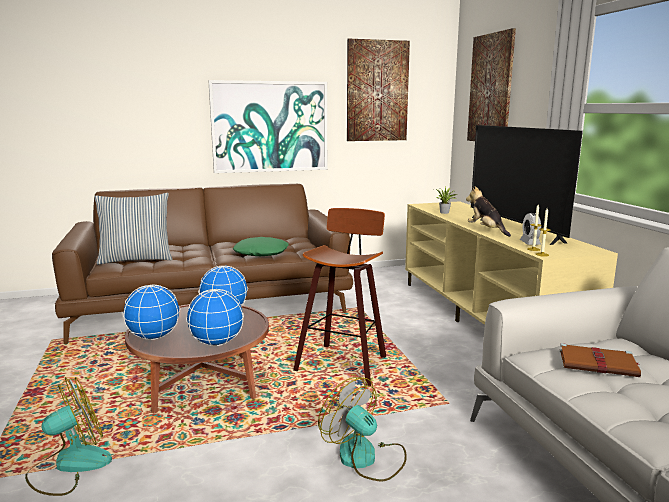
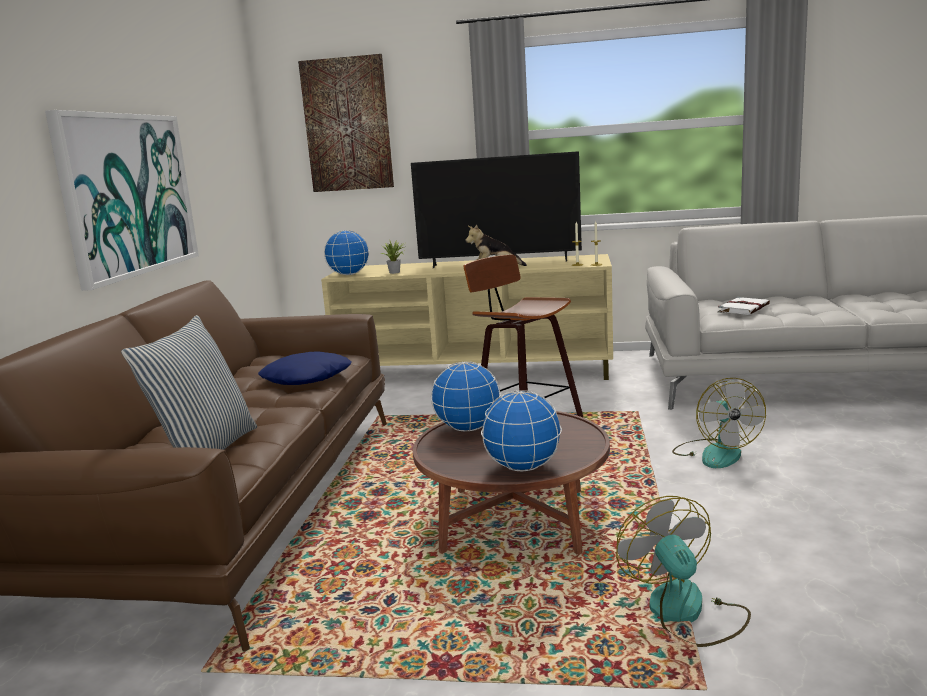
camera: 65 degrees left, 0 degrees up
(216, 343) = (574, 432): globe -> globe (348, 274)
(261, 253) = (306, 378): green pillow -> blue pillow
(365, 458) = (715, 453): fan -> fan turned 75 degrees counterclockwise
(377, 91) = (210, 132): picture -> none
(530, 243) = (555, 264): alarm clock -> none
(599, 364) = (744, 308): brown book -> white book

